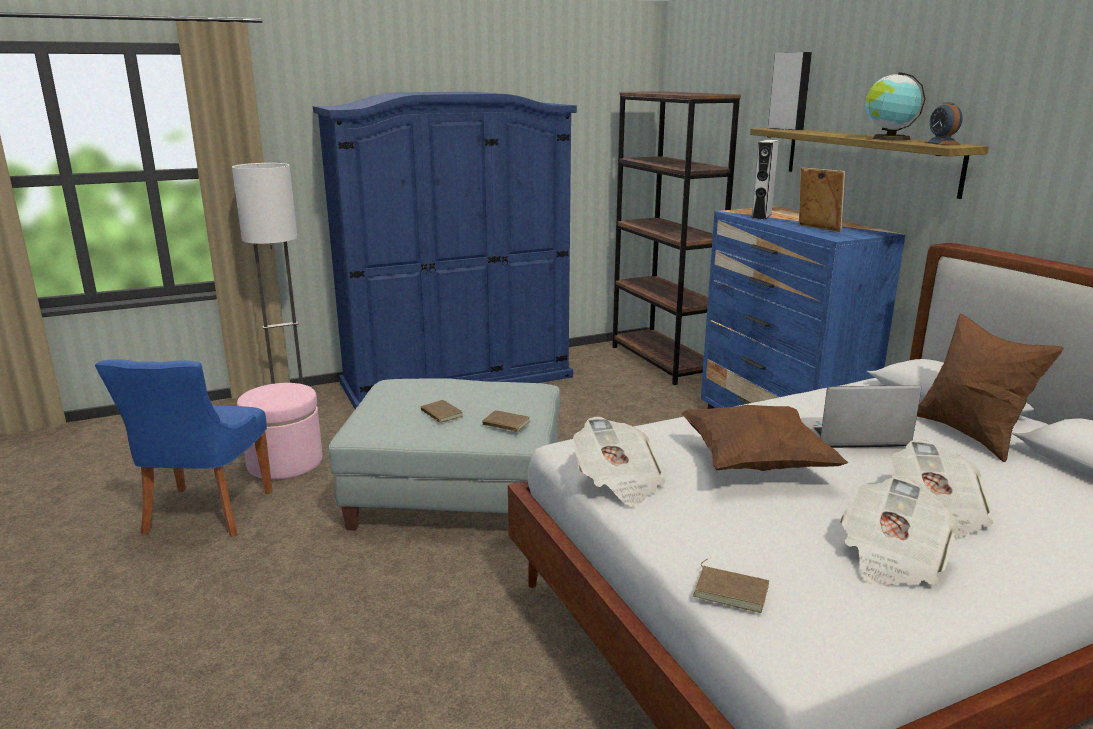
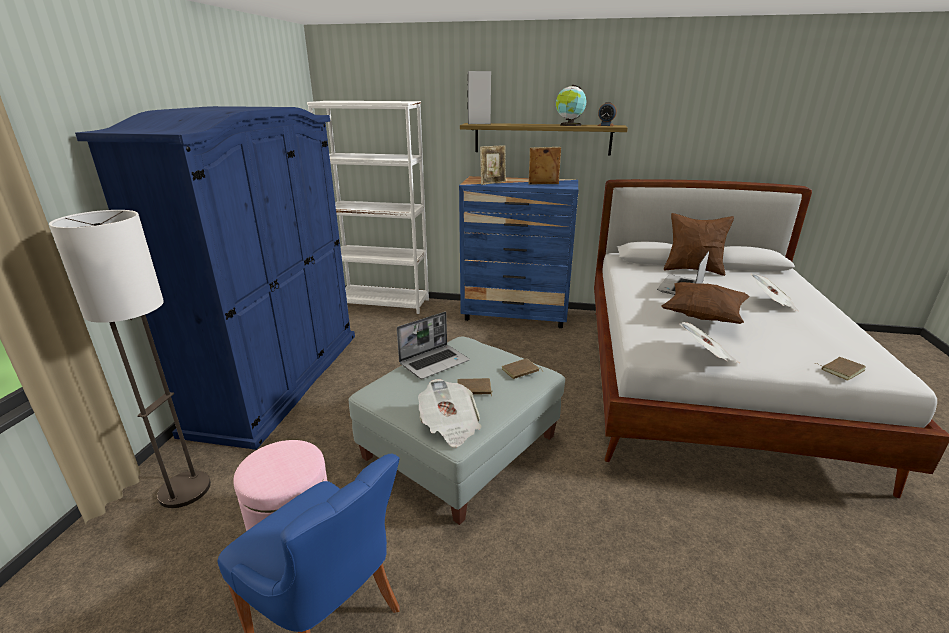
camera: 55 degrees left, 5 degrees up
(468, 385) = (434, 362): none -> laptop
(662, 361) = (382, 303): brown bookcase -> white bookcase
(761, 216) = (493, 183): grey speaker -> picture frame
(891, 559) = (813, 327): newspaper -> newspaper (450, 426)

